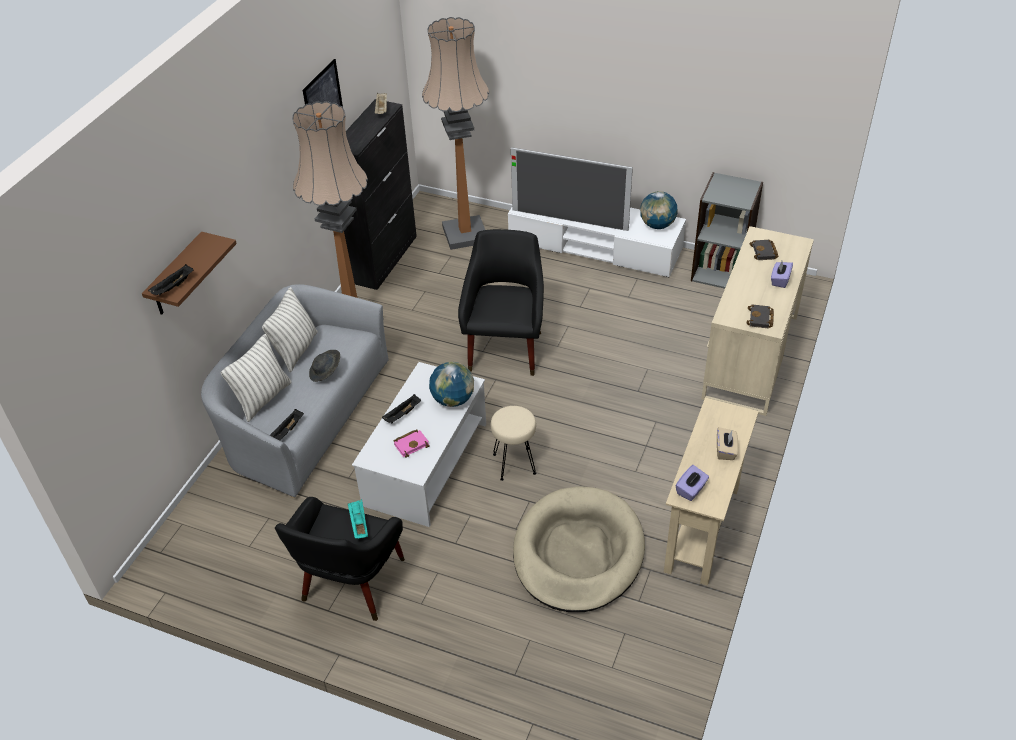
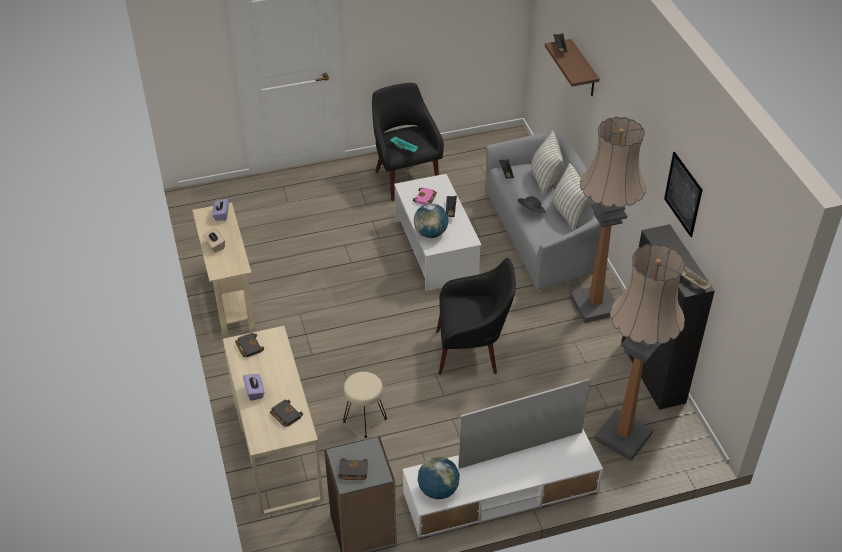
camera: 140 degrees right, 0 degrees up
(505, 347) = (472, 351): black armchair -> black armchair turned 60 degrees counterclockwise
(514, 463) = (382, 278): beige stool -> beige stool (365, 421)
(578, 553) = (296, 251): beige dog bed -> none
(740, 188) = (352, 471): none -> black book

